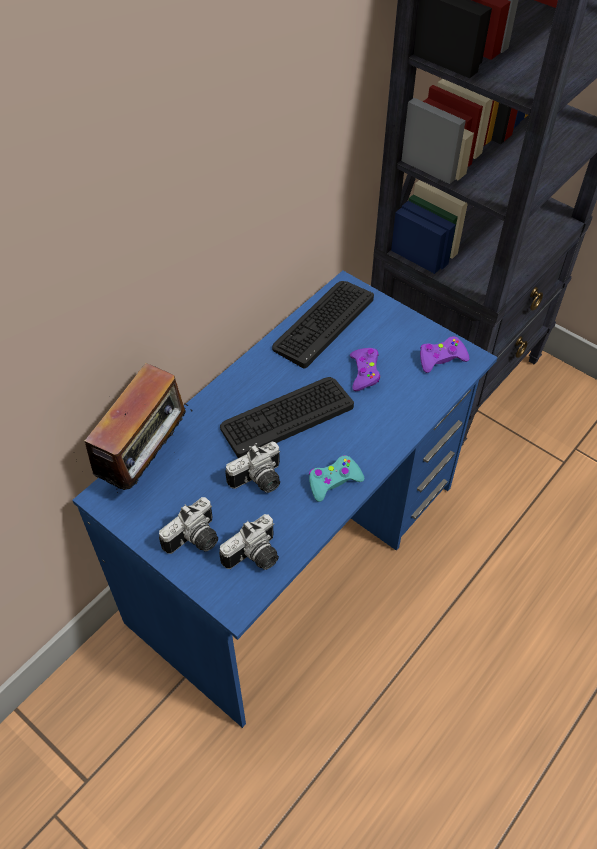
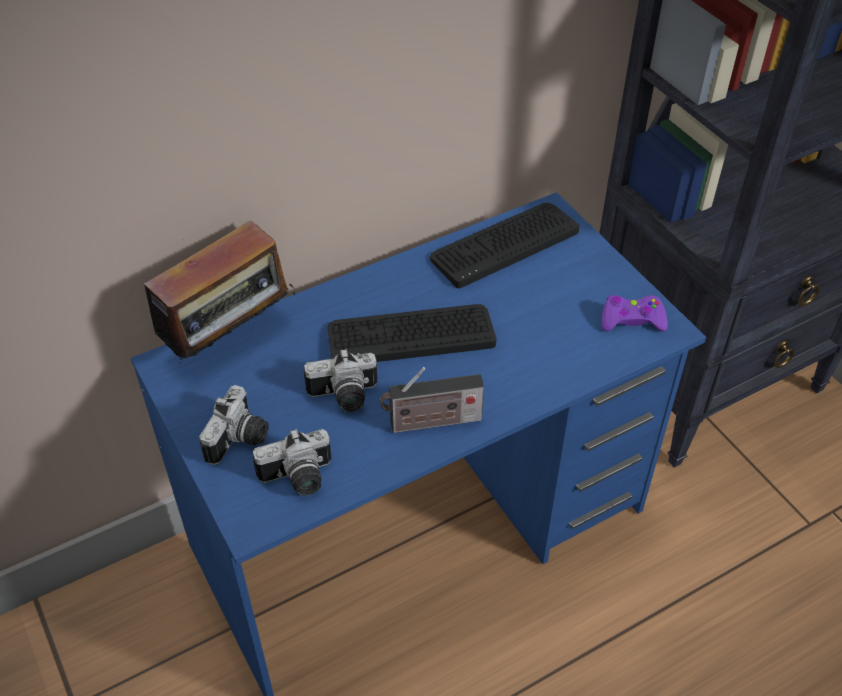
camera: 20 degrees right, 5 degrees down
(195, 540) = (240, 440): camera -> camera turned 45 degrees counterclockwise
(333, 481) = (431, 422): turquoise game controller -> radio
(364, 372) = (528, 311): purple game controller -> none

